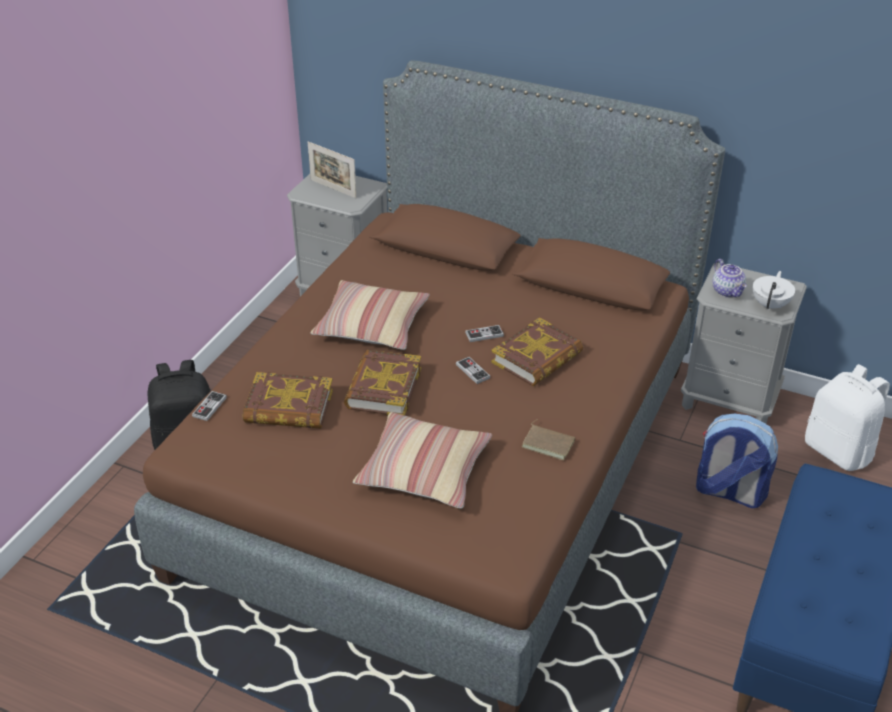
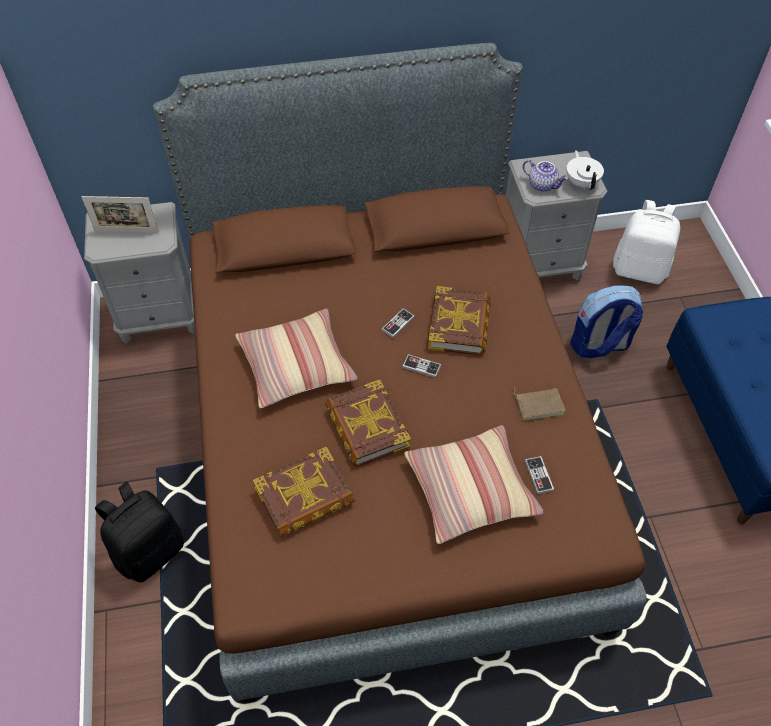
camera: 35 degrees left, 15 degrees up
(209, 407) = (229, 538): game controller -> game controller (539, 475)

